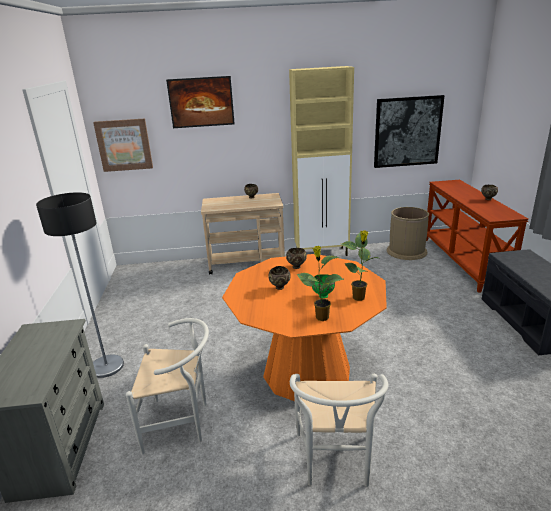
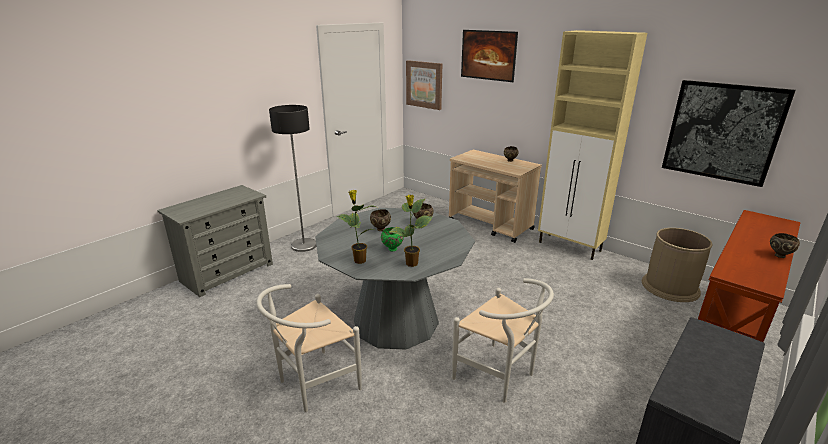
camera: 45 degrees right, 0 degrees up
(182, 423) = (285, 299): white chair -> white chair (500, 376)
(306, 372) = (395, 321): orange dining table -> grey dining table

